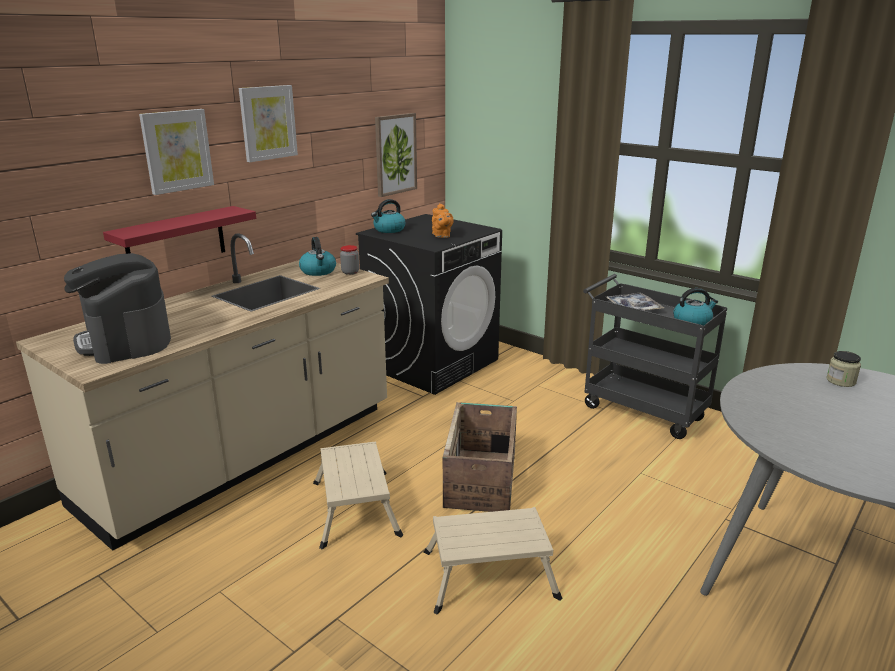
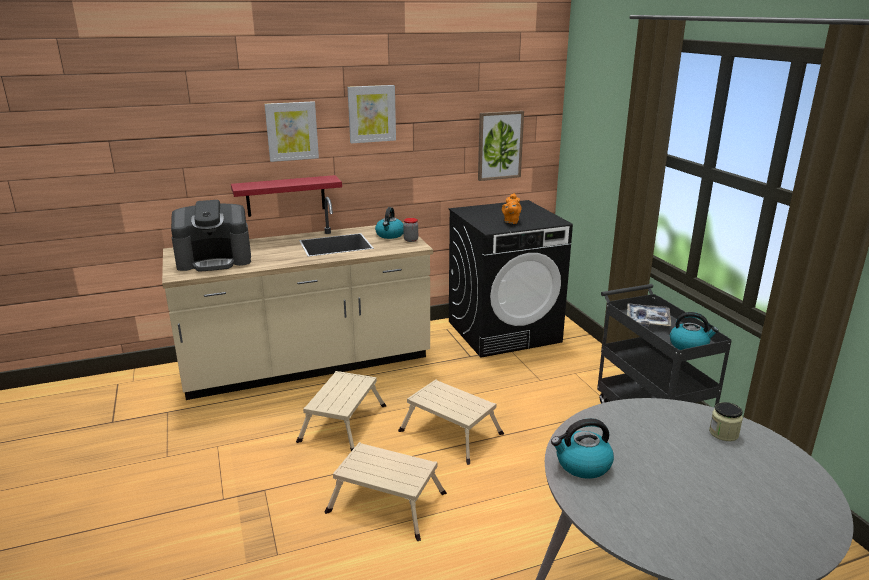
camera: 30 degrees right, 0 degrees up
(125, 340) = (215, 260): coffee machine -> coffee machine turned 105 degrees counterclockwise
(389, 230) = (477, 209): kettle -> kettle (582, 465)
(481, 478) = (451, 432): crate -> beige step ladder

